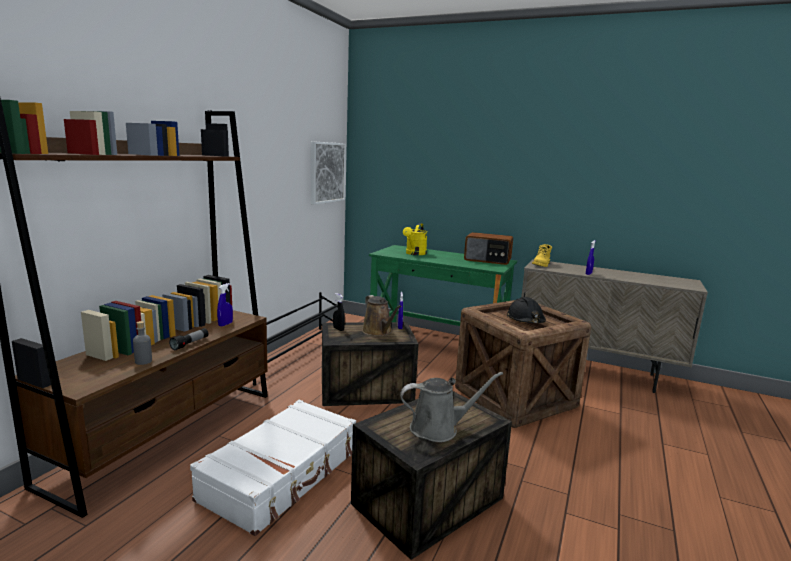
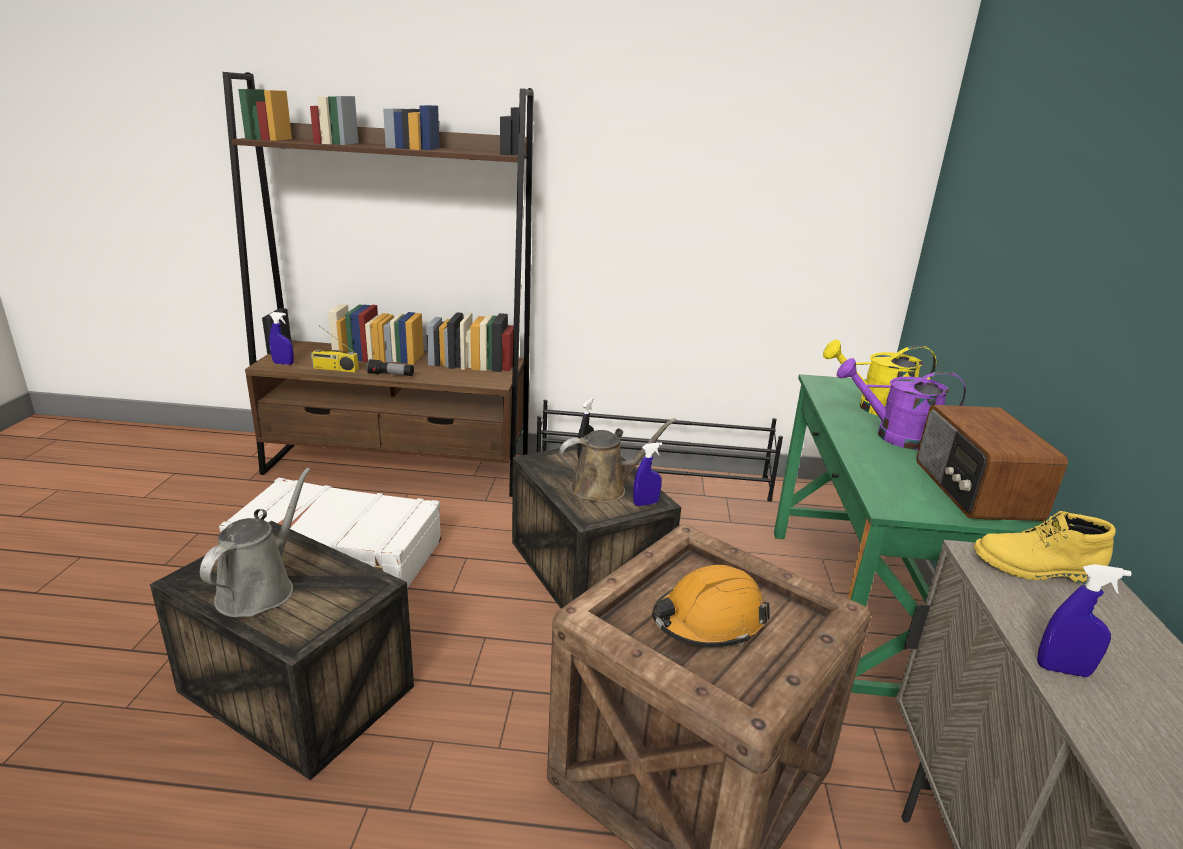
camera: 70 degrees right, 10 degrees up
(143, 361) = (334, 369): grey bottle -> radio
(225, 324) = (463, 376): blue spray bottle -> blue spray bottle (283, 363)
(327, 172) = (848, 203): picture -> none
(378, 331) = (604, 488): brown watering can -> brown watering can turned 150 degrees counterclockwise
(438, 428) = (260, 589): grey watering can -> grey watering can turned 135 degrees counterclockwise
(442, 257) = (894, 436): none -> purple watering can
(525, 320) = (708, 621): black hard hat -> orange hard hat

